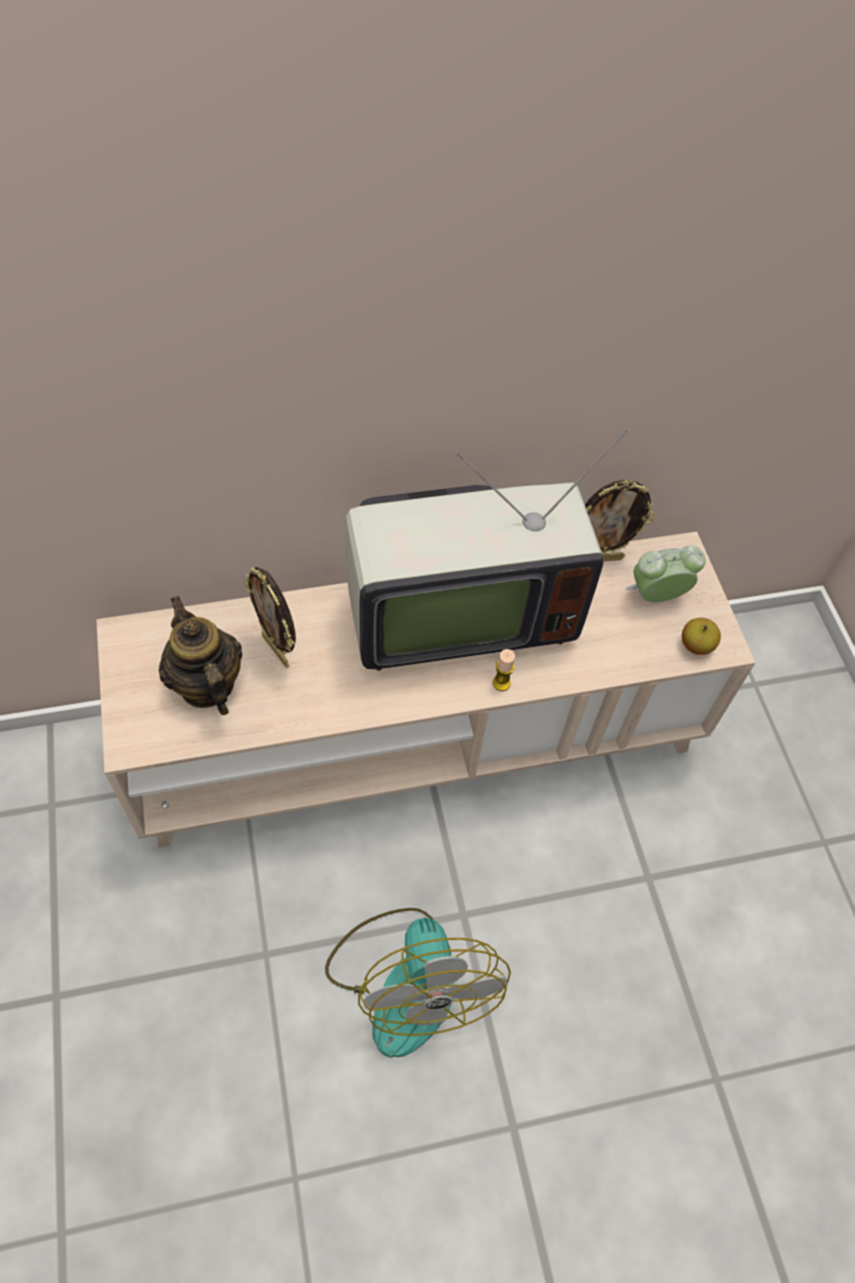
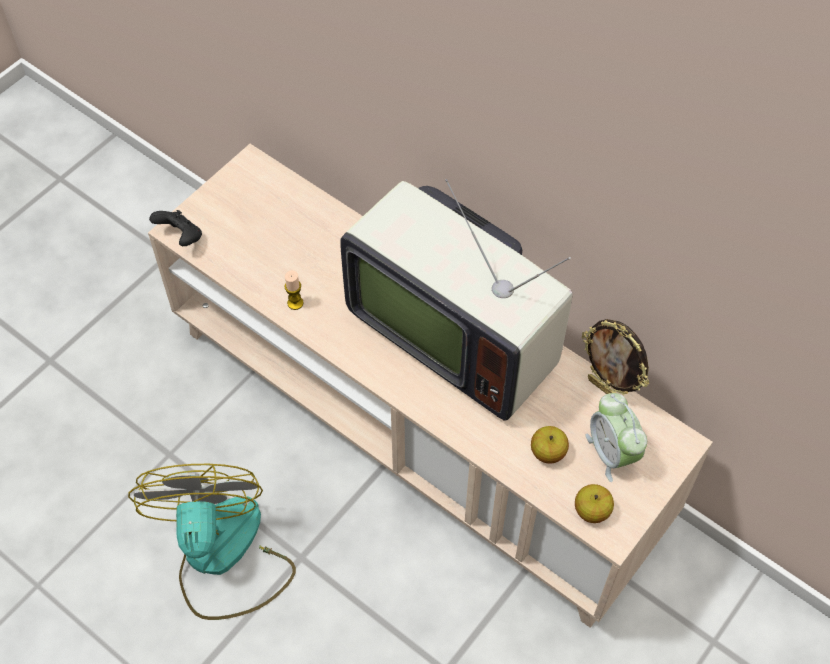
camera: 55 degrees right, 0 degrees up
(142, 747) = (181, 237): none -> black game controller
(206, 684) = (256, 234): teapot -> none
(277, 650) = (320, 252): picture frame -> none
(408, 980) = (222, 556): fan -> fan turned 135 degrees clockwise
(501, 683) = (423, 401): candle -> candle (295, 303)
(622, 635) = (548, 452): none -> apple
(656, 596) = (612, 453): alarm clock -> alarm clock turned 150 degrees counterclockwise

